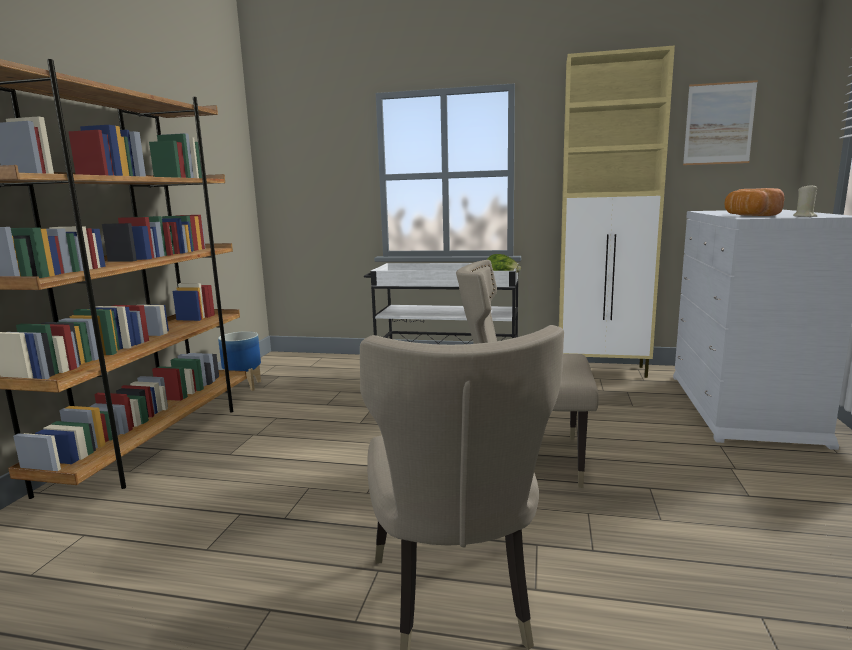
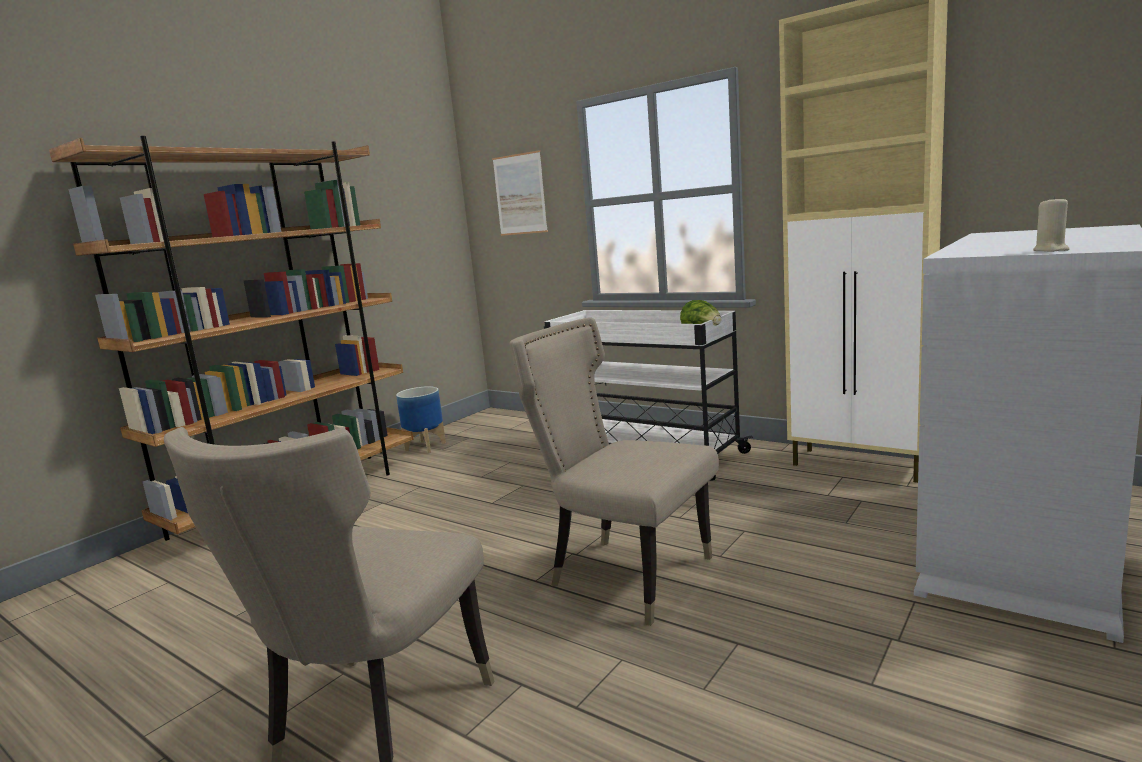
camera: 25 degrees right, 0 degrees up
(719, 124) = (1047, 88): picture -> picture (520, 194)
(749, 215) = (981, 248): bread -> none

